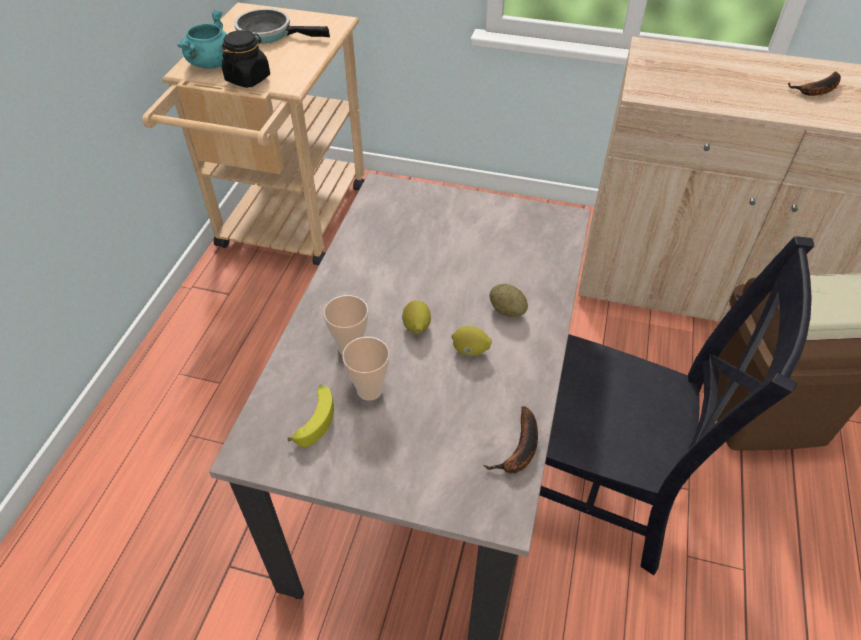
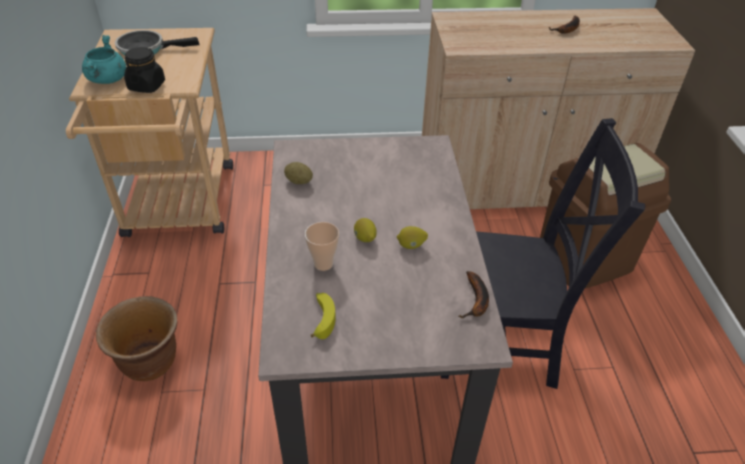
camera: 20 degrees left, 5 degrees down
(191, 398) = (150, 363): none -> brown planter
(369, 390) = (352, 289): cup -> none
(507, 310) = (424, 213): potato -> potato (299, 181)

